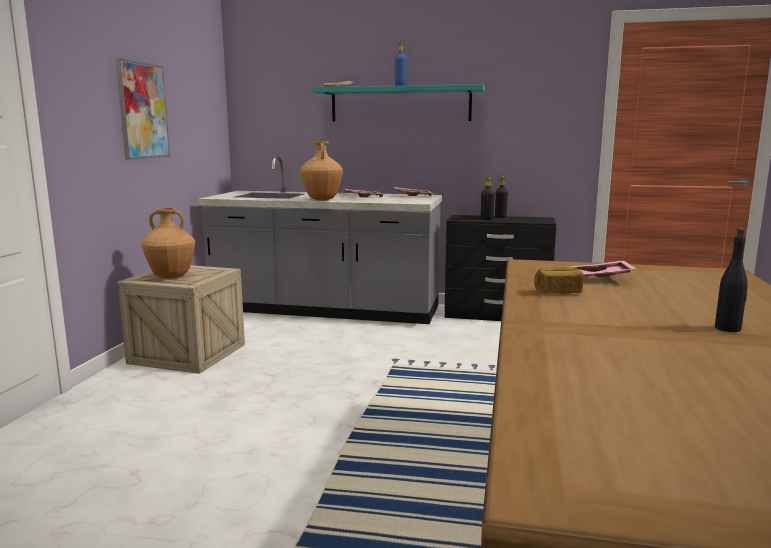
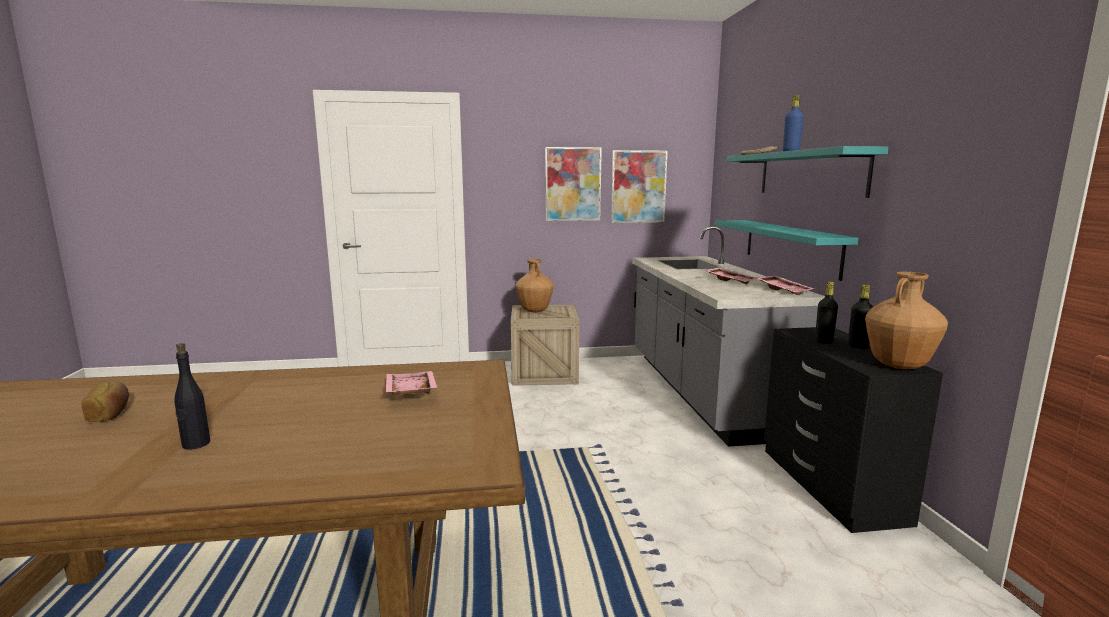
camera: 70 degrees right, 0 degrees up
(188, 116) = (638, 187): none -> picture
(322, 199) = (684, 275): brown vase -> brown vase (898, 366)
(383, 164) = (790, 246): none -> turquoise shelf
(557, 292) = (350, 381): bread -> bread (110, 413)

